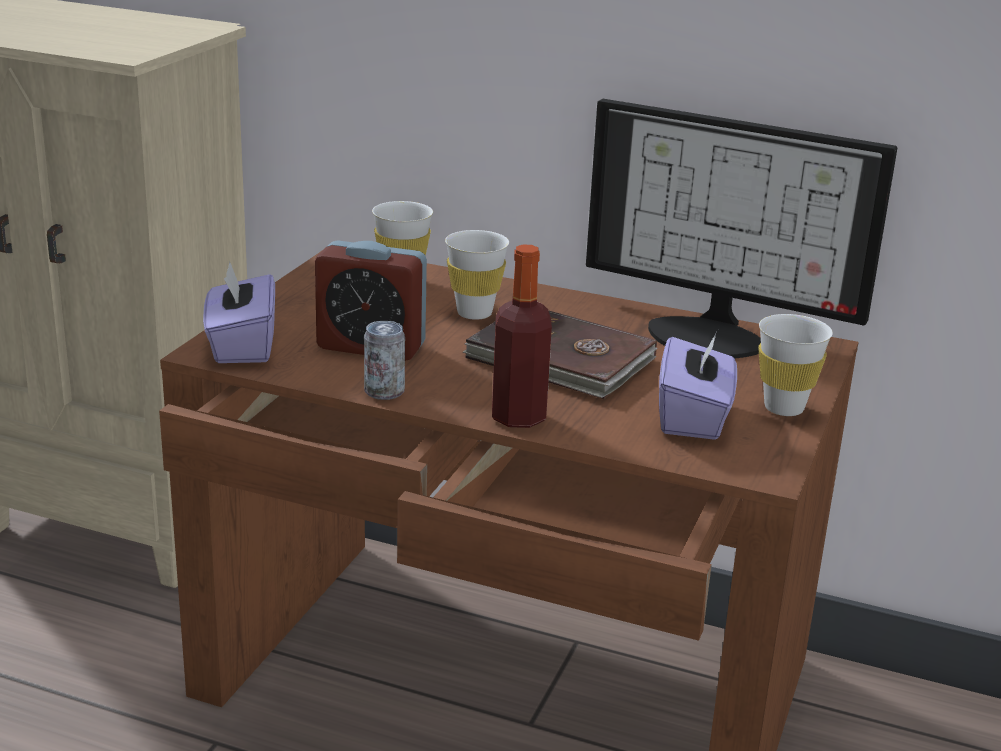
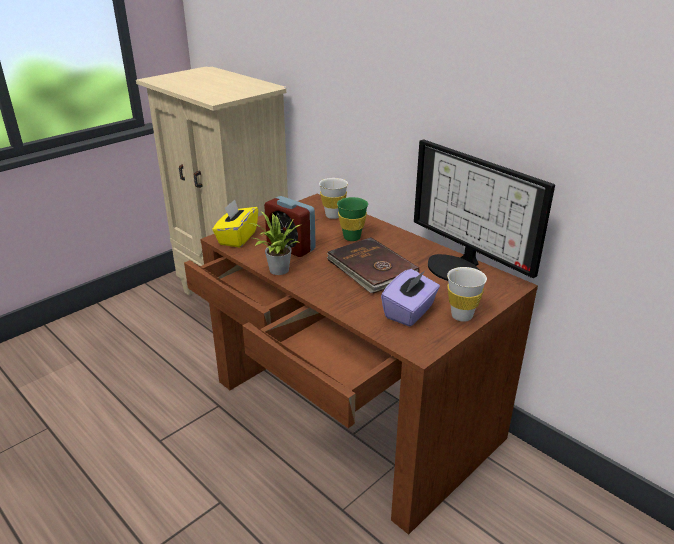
camera: 25 degrees right, 5 degrees up
(241, 346) = (237, 238): purple tissue box -> yellow tissue box
(384, 392) = (277, 271): can -> potted plant
(474, 313) = (352, 237): white cup -> green cup
(518, 417) = (325, 295): bottle -> none

